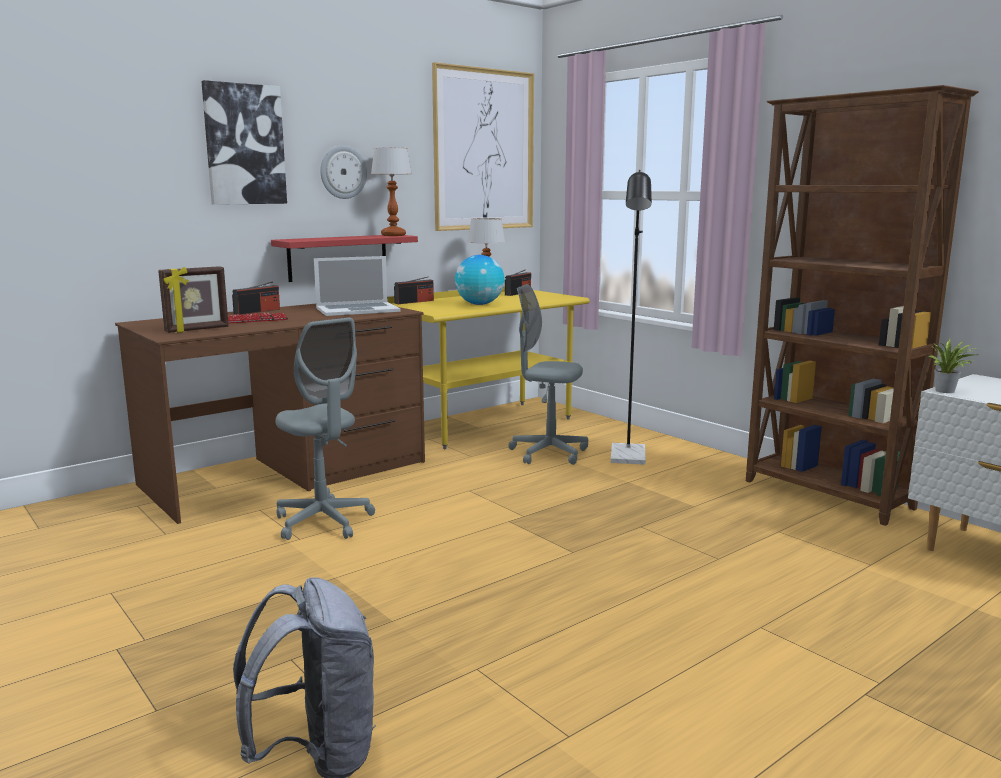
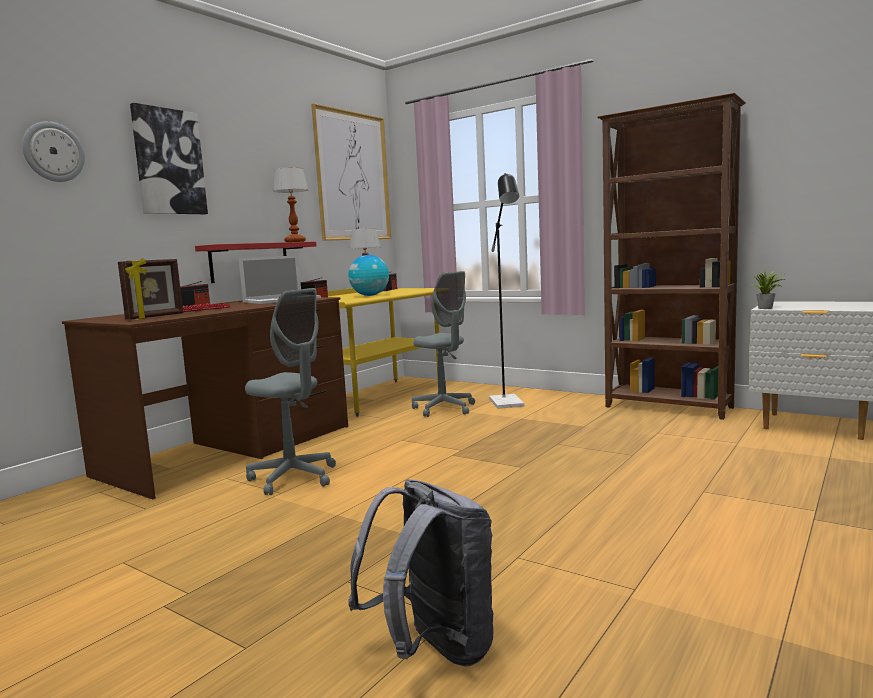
camera: 15 degrees left, 5 degrees down
(343, 172) = (249, 189): wall clock -> wall clock (53, 152)
(548, 453) = (444, 409): grey office chair -> grey office chair turned 135 degrees counterclockwise

